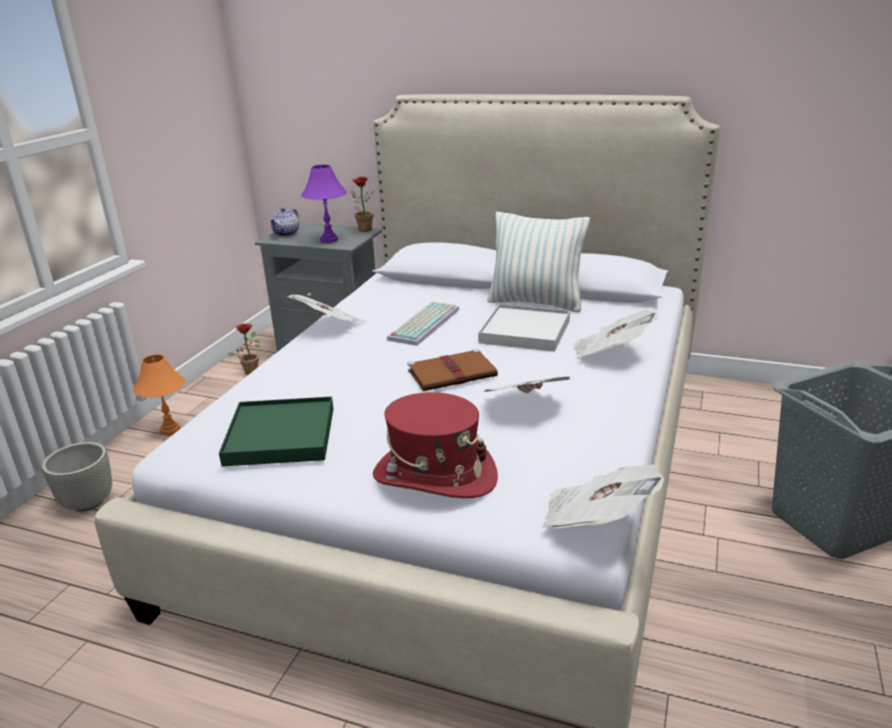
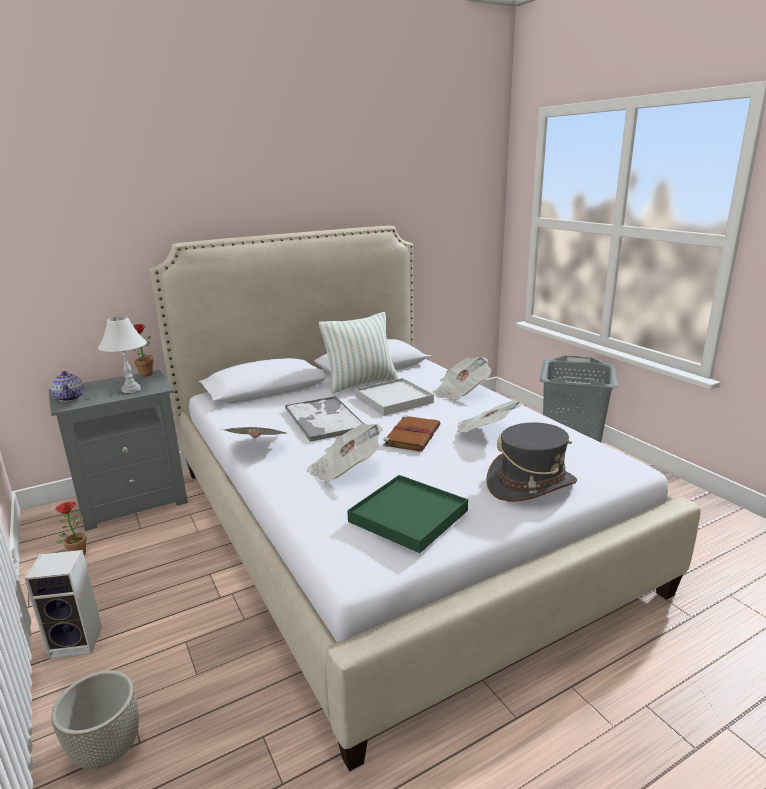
camera: 50 degrees left, 5 degrees down
(169, 430) = (78, 641): orange table lamp -> speaker
(329, 240) = (131, 390): purple table lamp -> white table lamp
(423, 323) = (323, 419): keyboard -> tray
(434, 476) = (531, 484): red hat -> grey hat
(596, 521) = (626, 461): newspaper -> newspaper (345, 470)

